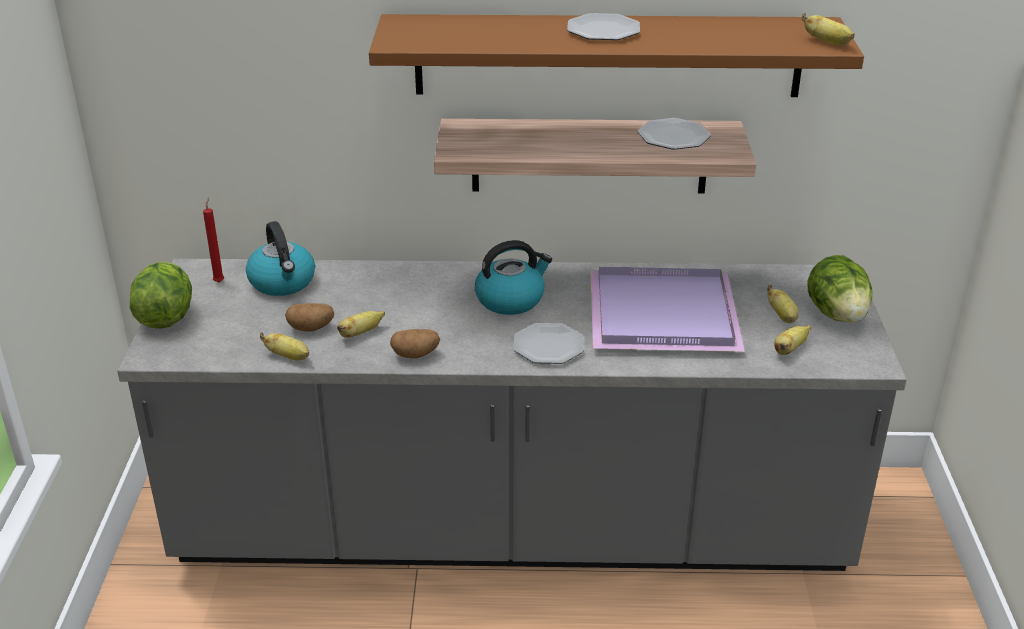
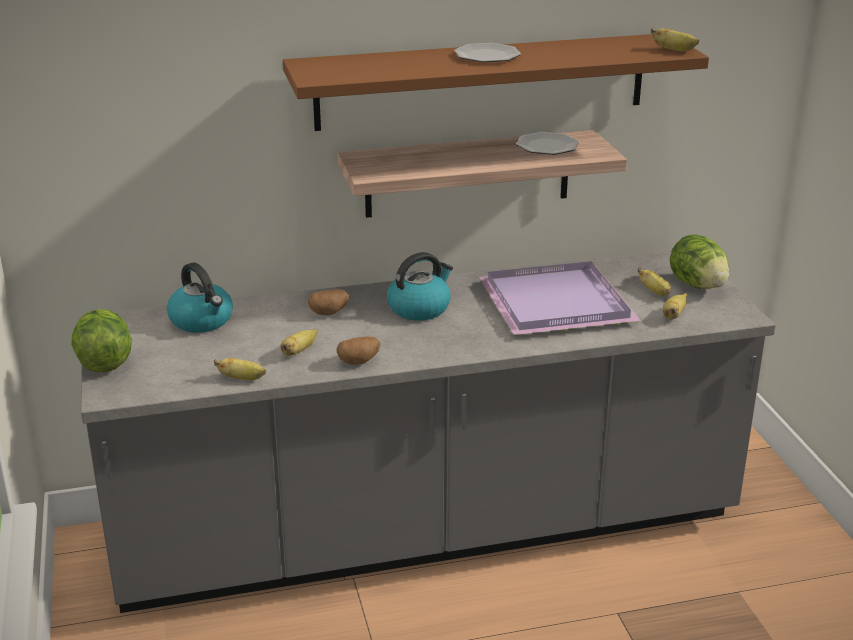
camera: 15 degrees left, 5 degrees down
(219, 281) = (140, 327): red candle -> none
(311, 328) = (250, 353): potato -> potato (329, 312)
(549, 346) = (473, 339): plate -> none

